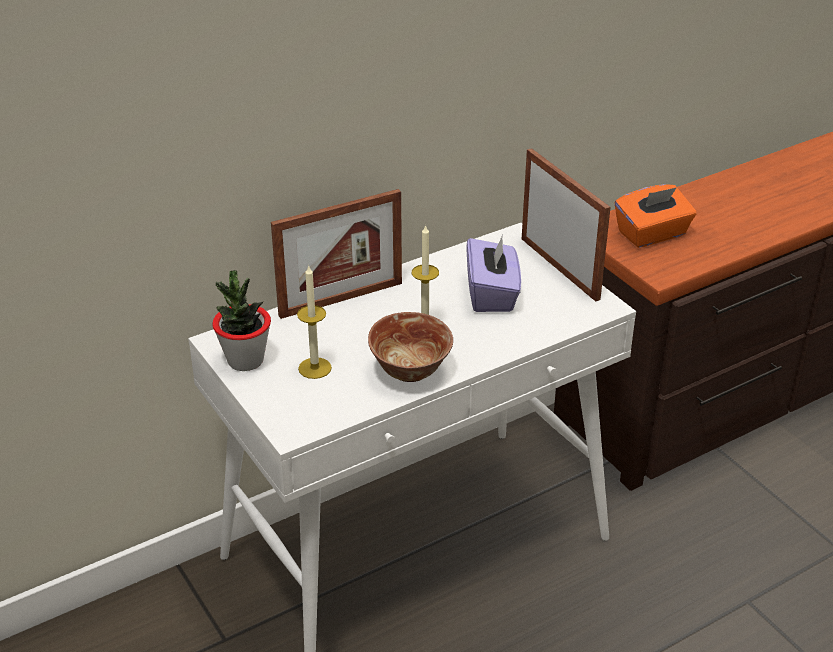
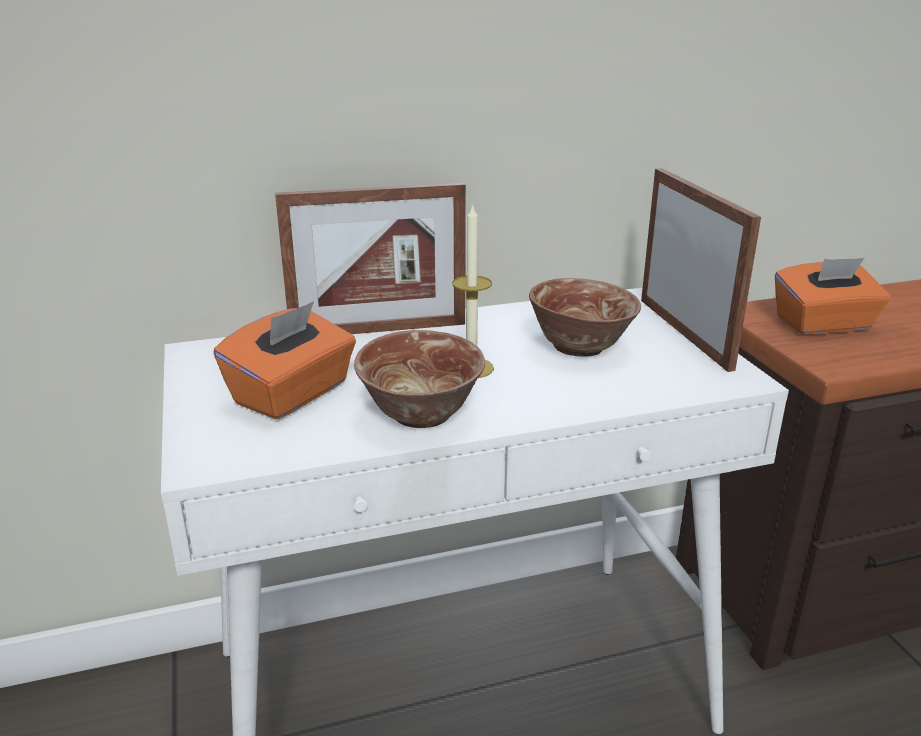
camera: 15 degrees right, 10 degrees down
(245, 360) = (211, 374): potted plant -> none
(315, 368) = (293, 394): candle -> orange tissue box
(492, 294) = (580, 347): purple tissue box -> bowl

